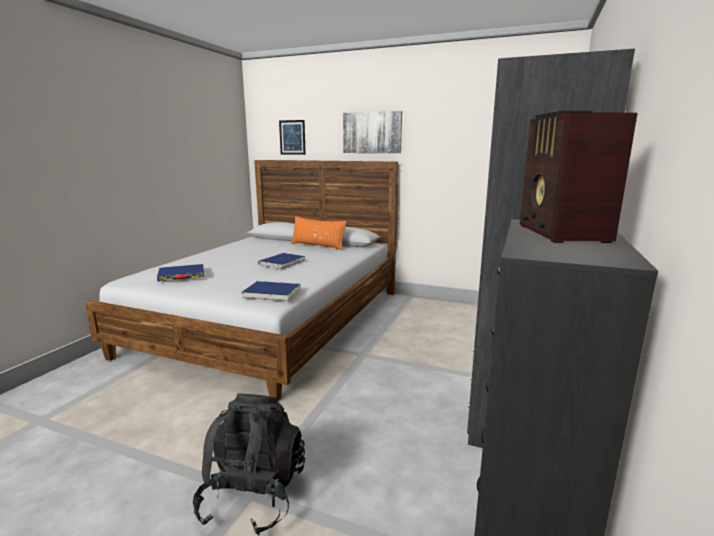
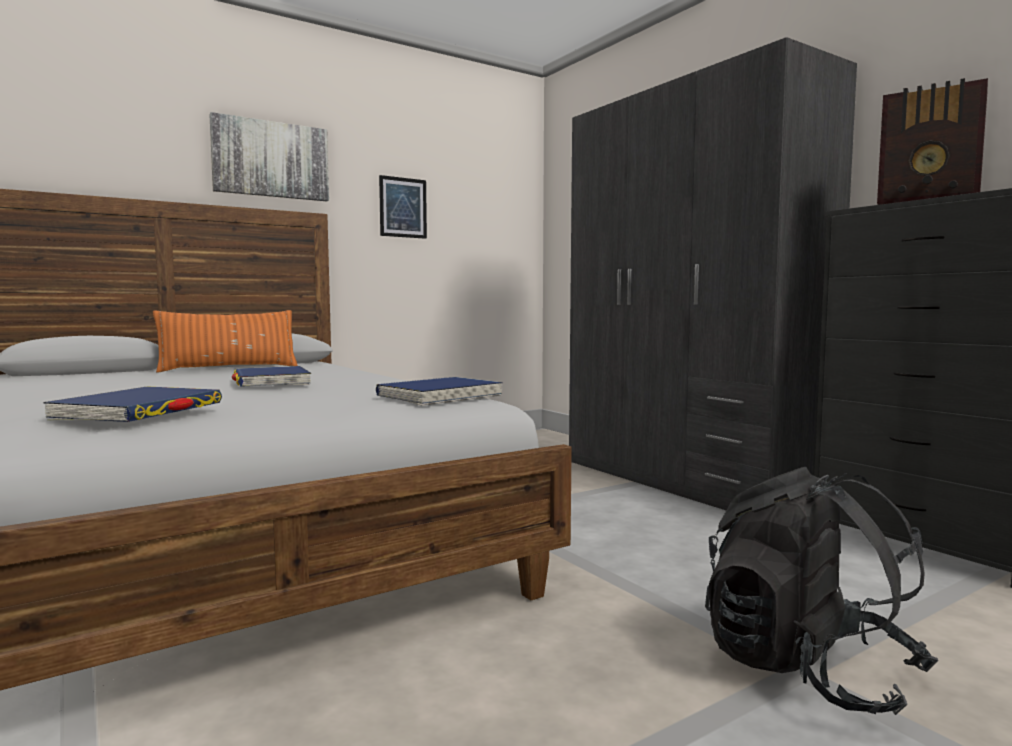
camera: 55 degrees left, 10 degrees down
(292, 137) = (69, 144): picture -> picture (403, 207)

